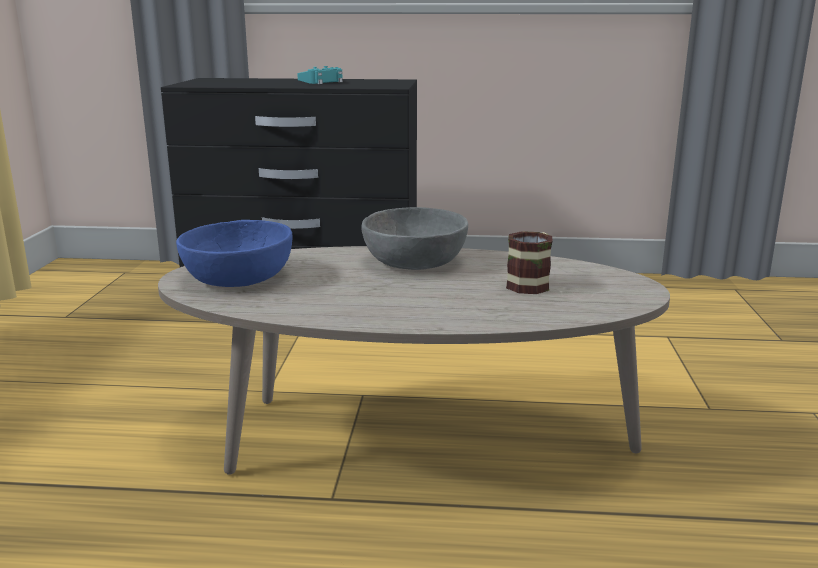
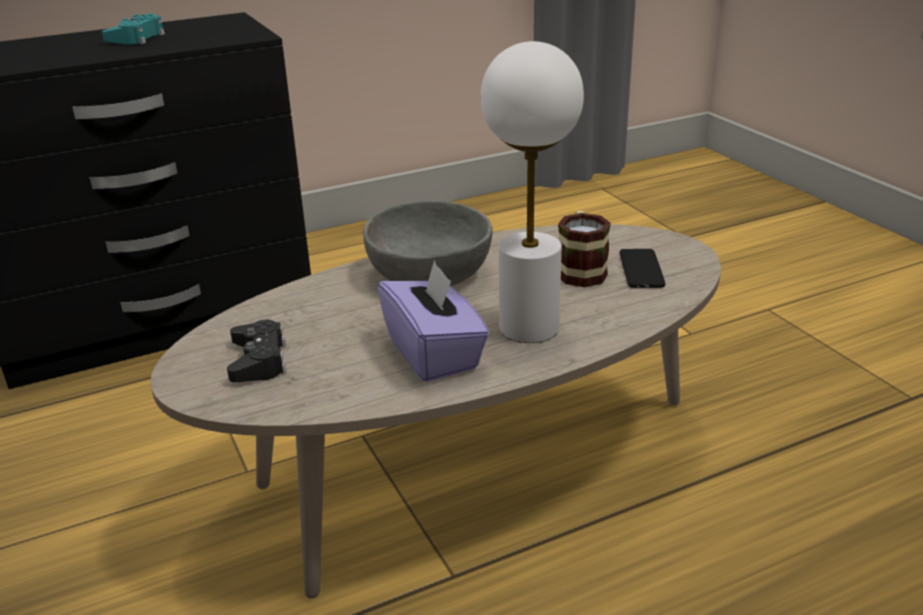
camera: 30 degrees left, 10 degrees up
(238, 278) = (258, 360): blue bowl -> black game controller
(349, 301) = (434, 353): none -> purple tissue box
(438, 304) = (530, 327): none -> white table lamp
(583, 293) = (641, 269): none -> phone

